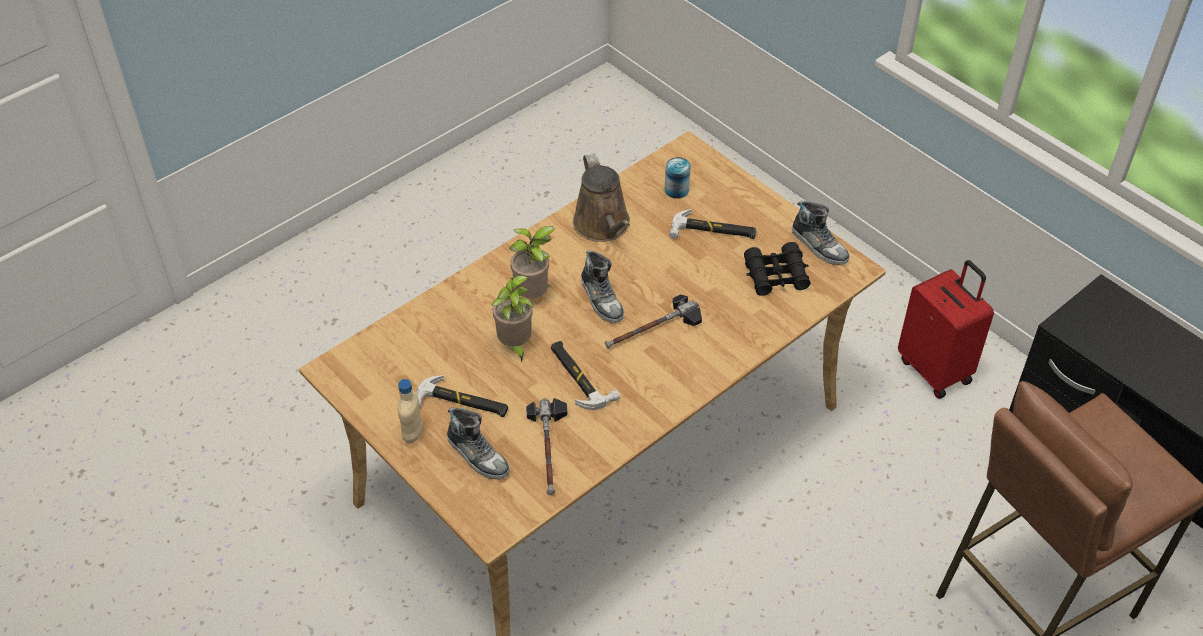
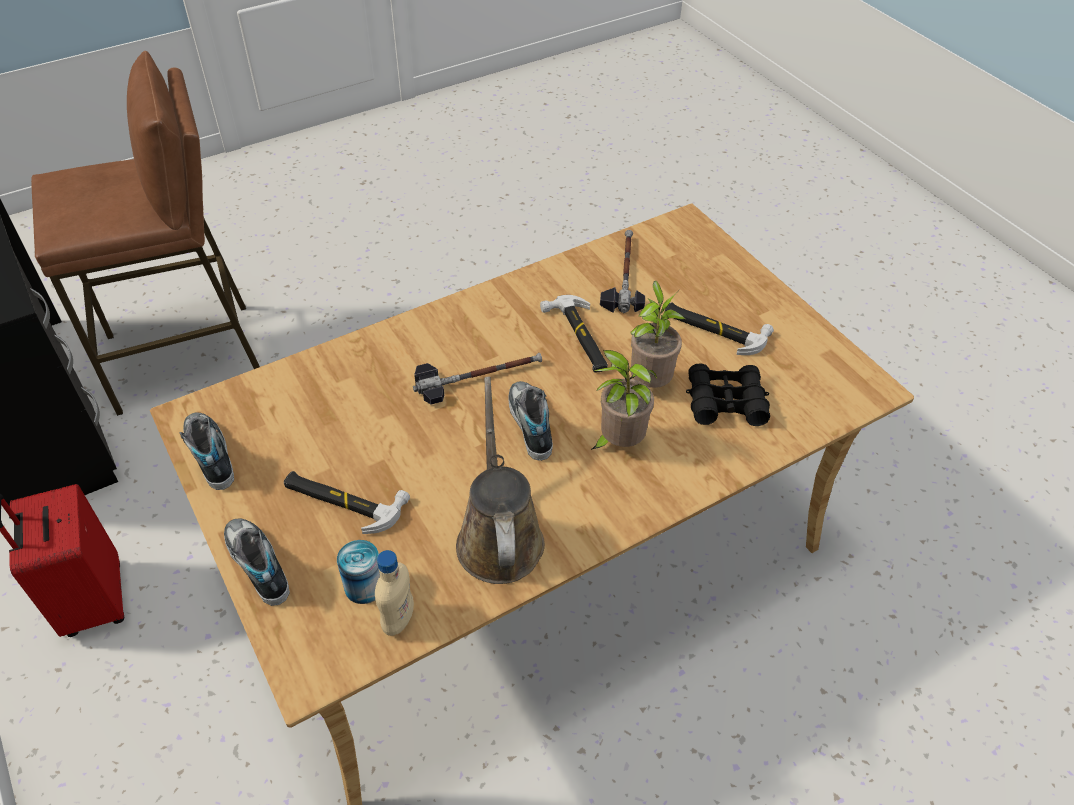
camera: 170 degrees left, 0 degrees up
(413, 433) = (767, 308): beige bottle -> beige bottle (398, 619)
(478, 455) = (698, 280): shoe -> shoe (257, 565)
(776, 275) = (293, 421): black binoculars -> black binoculars (725, 402)

